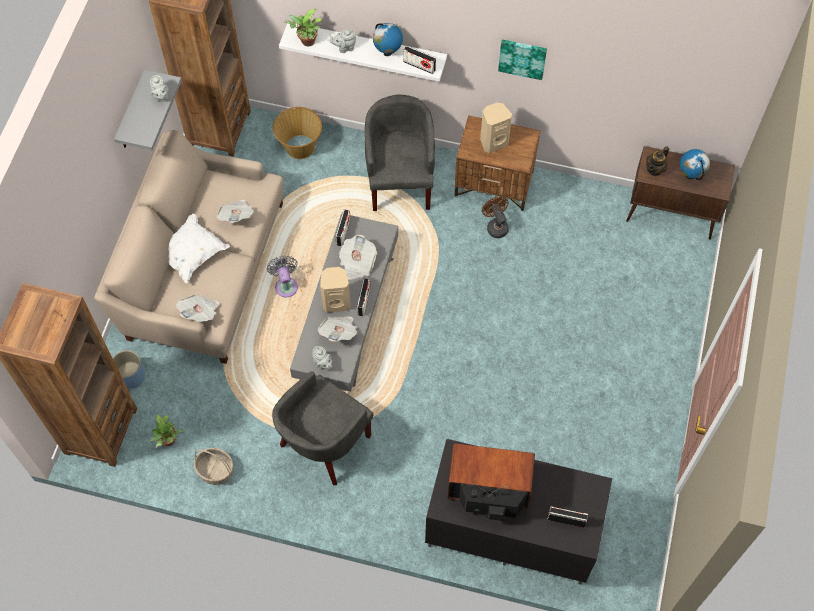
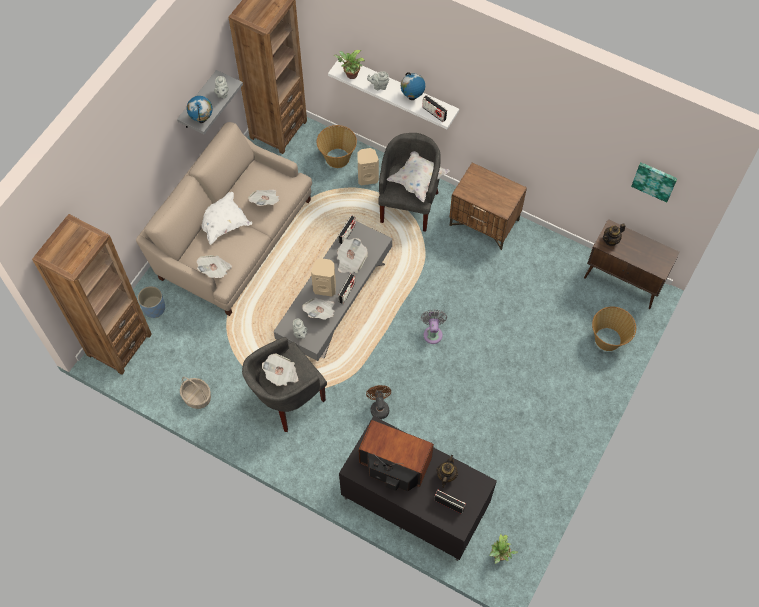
camera: 15 degrees right, 0 degrees up
(168, 442) = (168, 366): potted plant -> potted plant (499, 556)
(286, 285) = (294, 265): grey fan -> grey fan (433, 333)
(318, 417) = (281, 374): none -> newspaper
(410, 151) = (418, 181): none -> white pillow
(493, 141) = (485, 188): beige speaker -> beige speaker (367, 177)
(495, 226) = (475, 257): brown fan -> brown fan (379, 407)
(522, 58) = (517, 125): picture -> picture (654, 180)
(552, 487) = (446, 475): none -> teapot
(674, 284) = (608, 339): none -> basket
(690, 175) = (639, 252): globe -> globe (202, 120)

